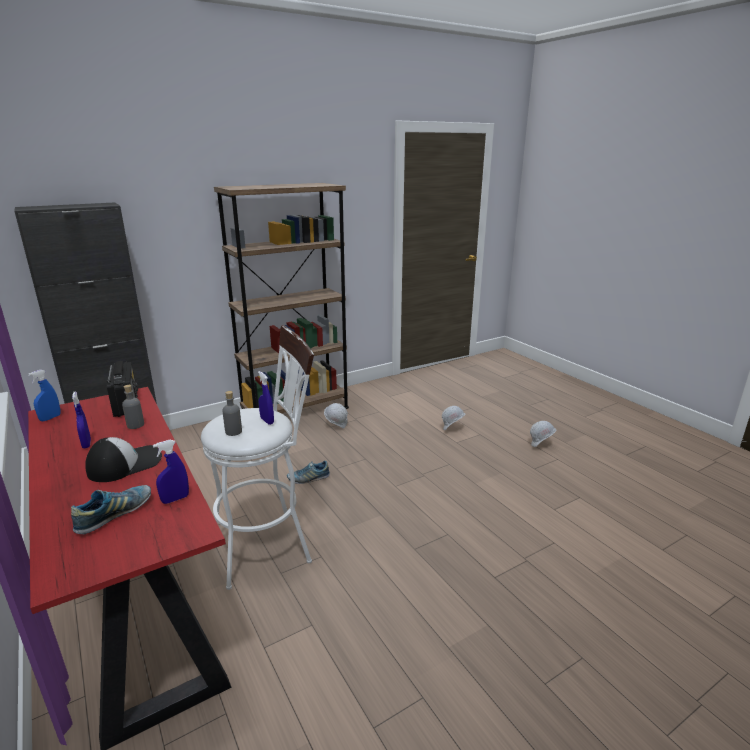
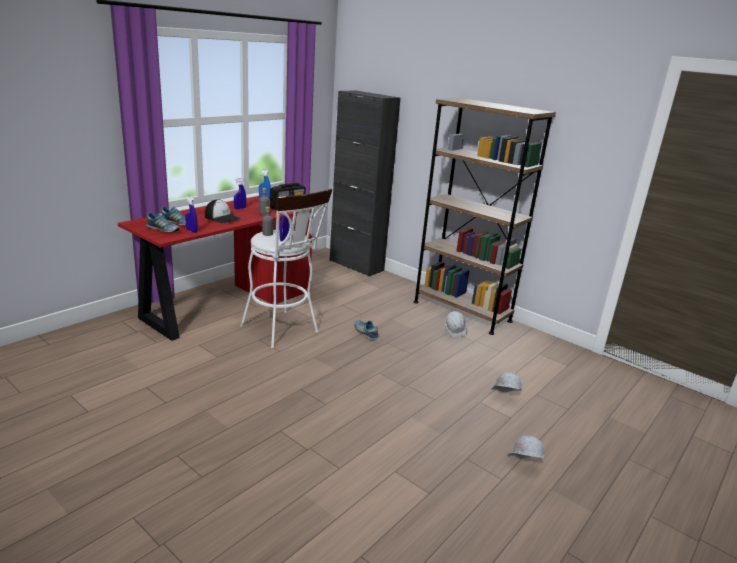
camera: 70 degrees right, 0 degrees up
(145, 533) = (163, 230): none -> shoe

